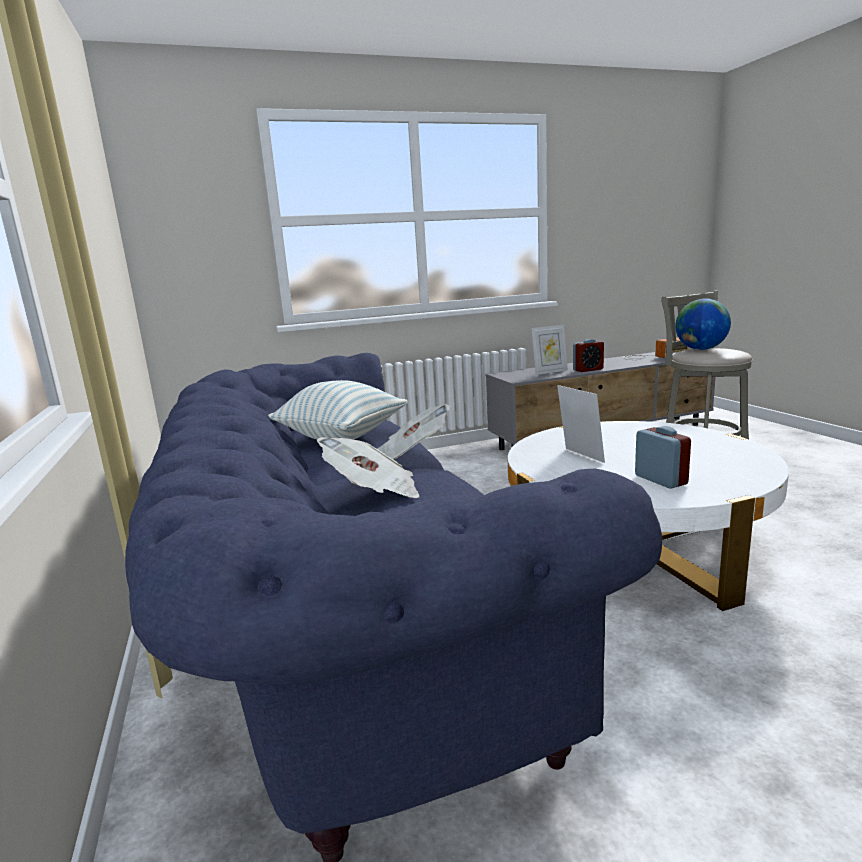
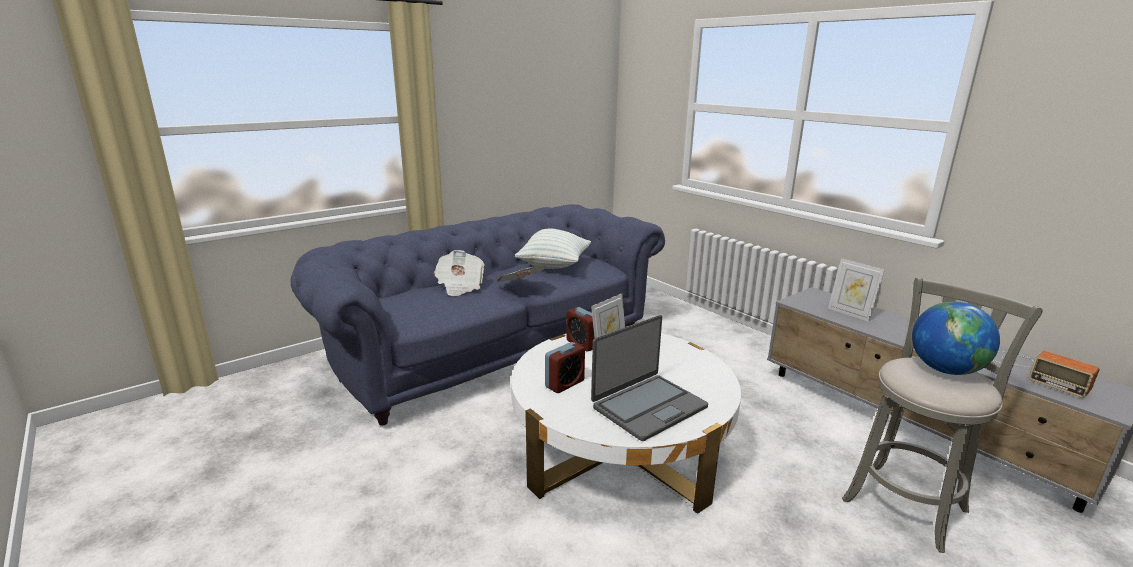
camera: 70 degrees right, 5 degrees up
(588, 370) = (884, 332): alarm clock -> alarm clock (582, 344)
(705, 451) = (648, 407): none -> laptop

